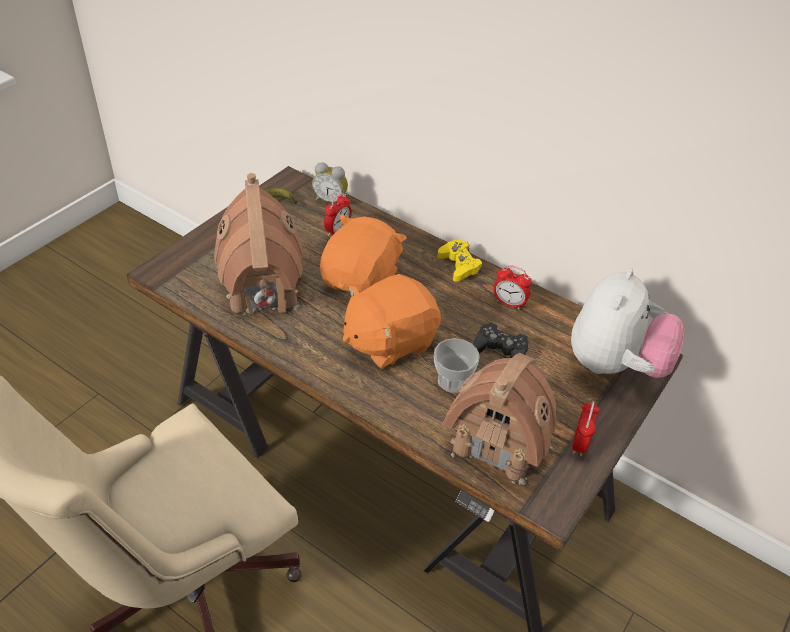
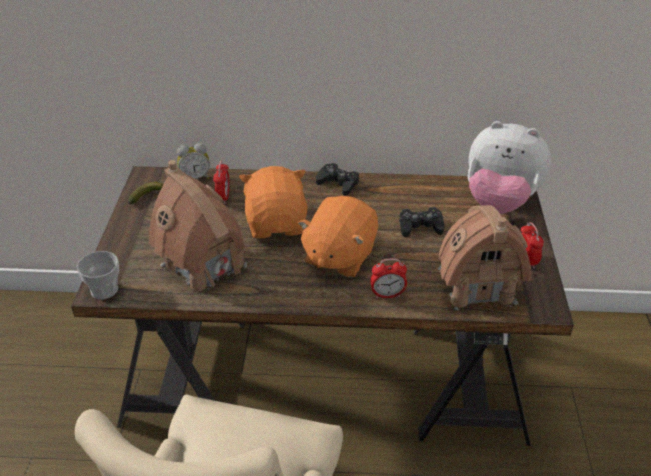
camera: 30 degrees left, 5 degrees down
(452, 381) = (409, 262): cup -> cup (104, 290)
(459, 265) = (338, 183): yellow game controller -> black game controller
(509, 303) = (397, 194): alarm clock -> alarm clock (387, 295)
(614, 365) = (499, 202): plush toy -> plush toy turned 120 degrees clockwise

